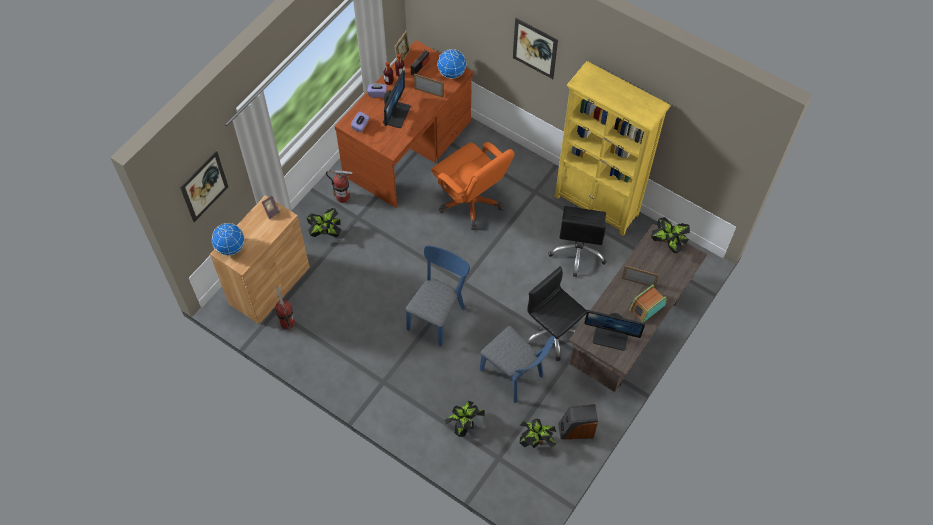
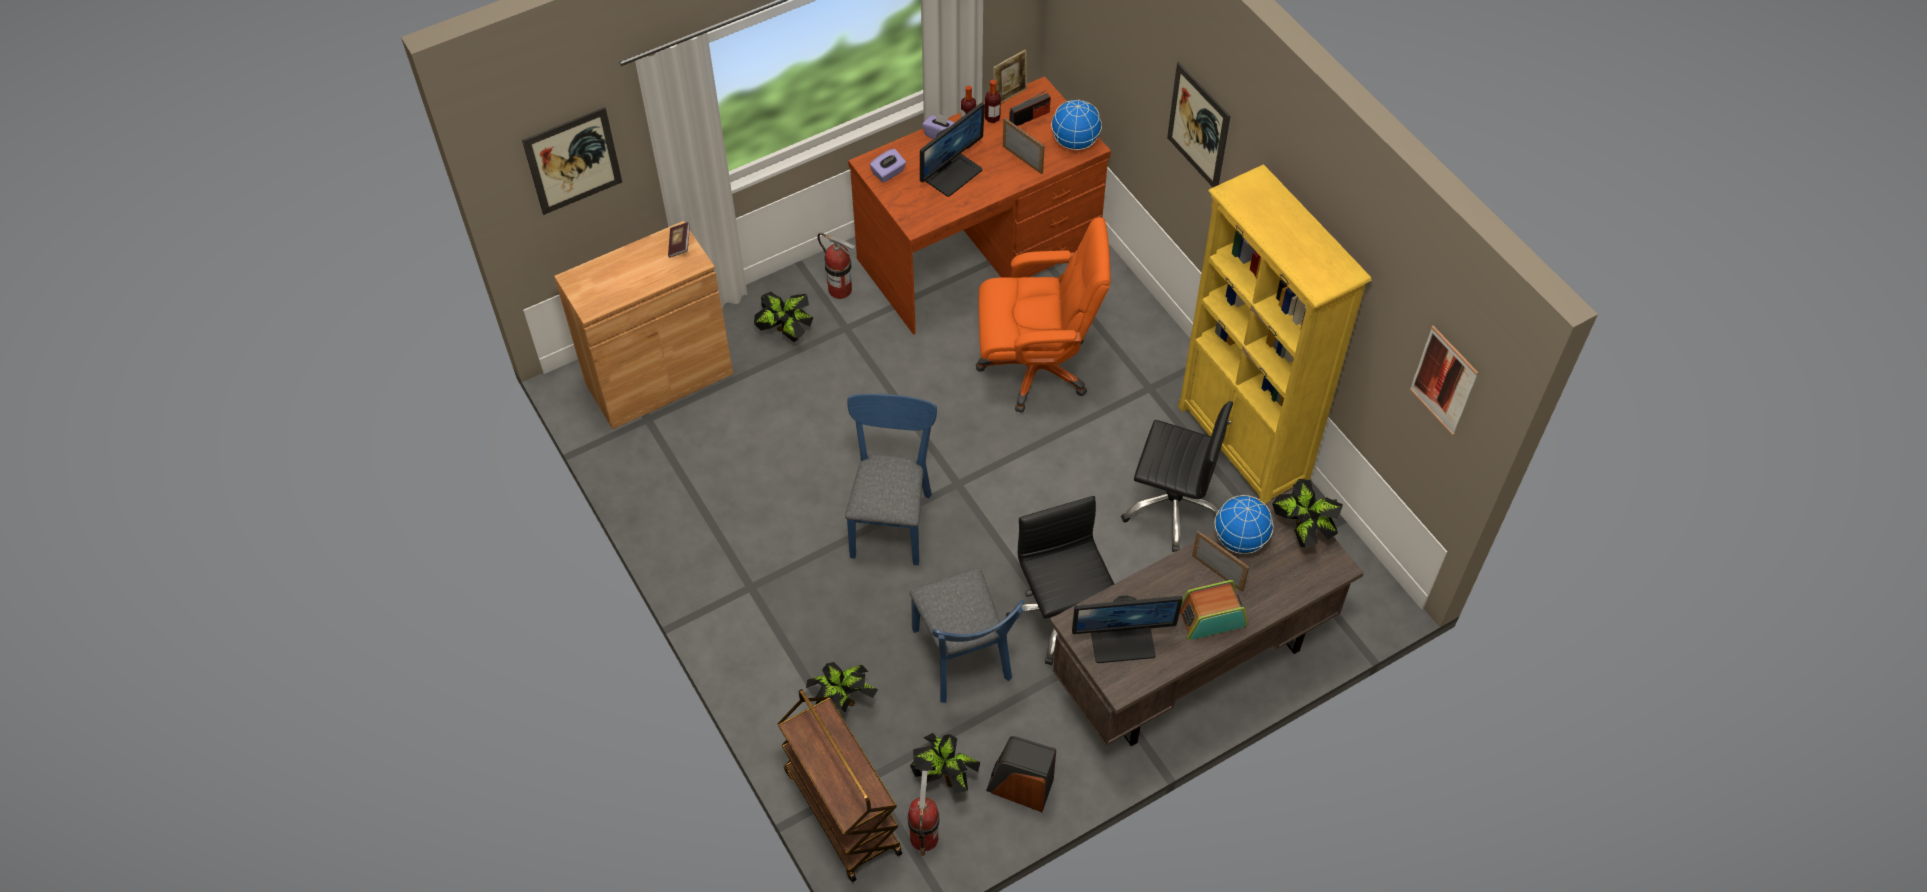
camera: 25 degrees right, 5 degrees down
(230, 247) = (589, 277): globe -> globe (1239, 539)
(287, 322) = (655, 442): fire extinguisher -> fire extinguisher (924, 837)
(438, 314) = (891, 518): blue chair -> blue chair turned 45 degrees counterclockwise
(471, 202) = (1037, 368): orange office chair -> orange office chair turned 75 degrees counterclockwise
(493, 481) = (841, 811): none -> brown cart
(578, 251) = (1173, 506): black office chair -> black office chair turned 105 degrees counterclockwise
(611, 337) = (1123, 641): monitor -> monitor turned 45 degrees counterclockwise
(724, 145) = (1443, 380): none -> picture

